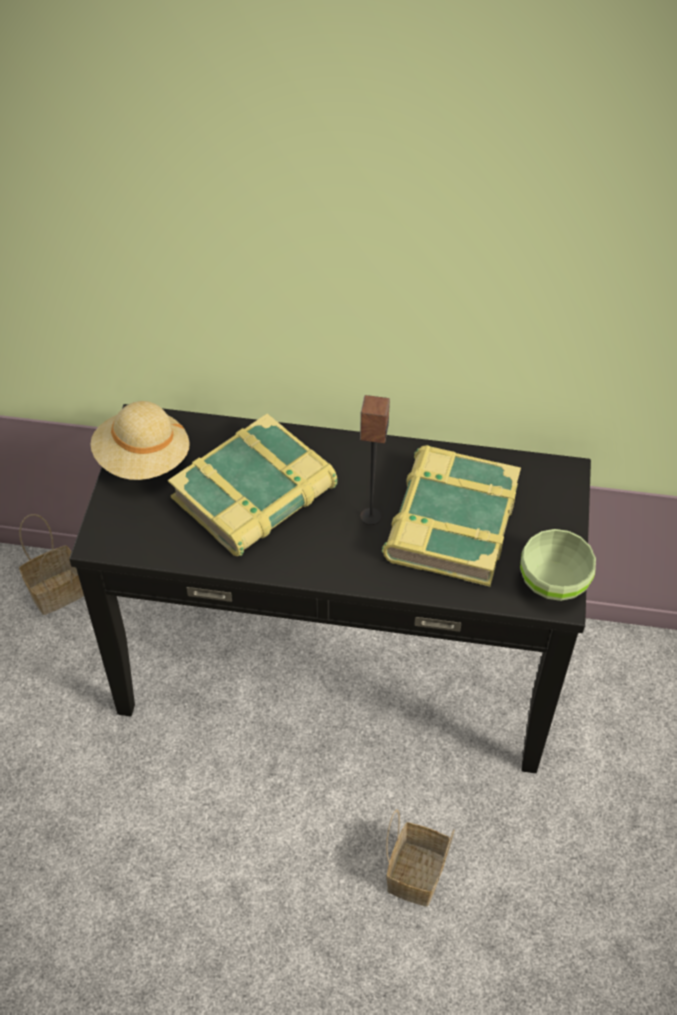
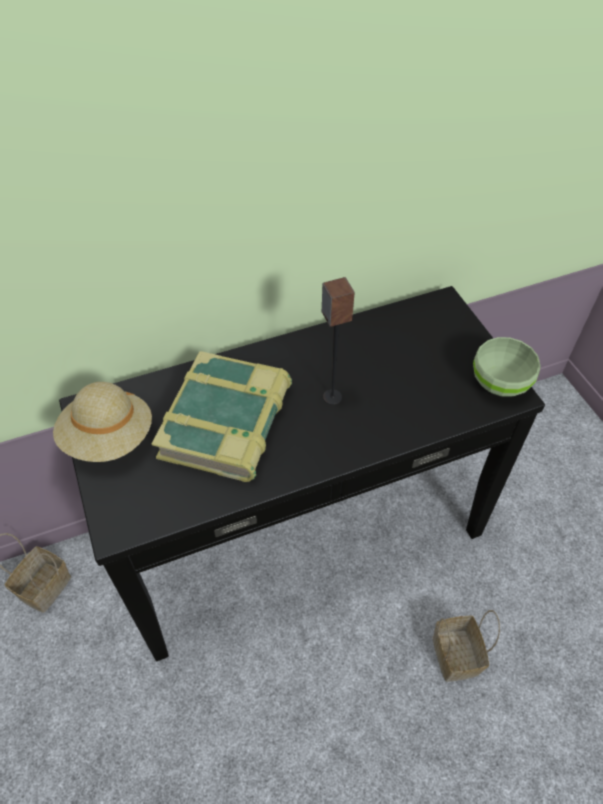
camera: 30 degrees left, 0 degrees up
(450, 522) = (394, 374): book -> none

